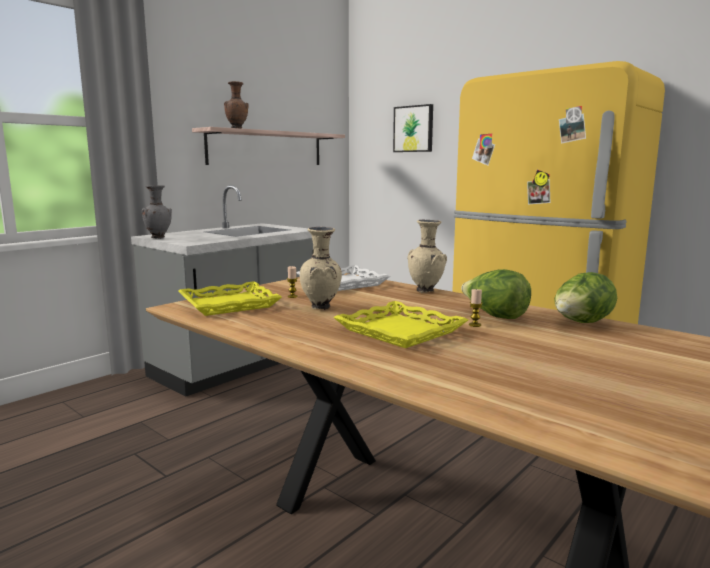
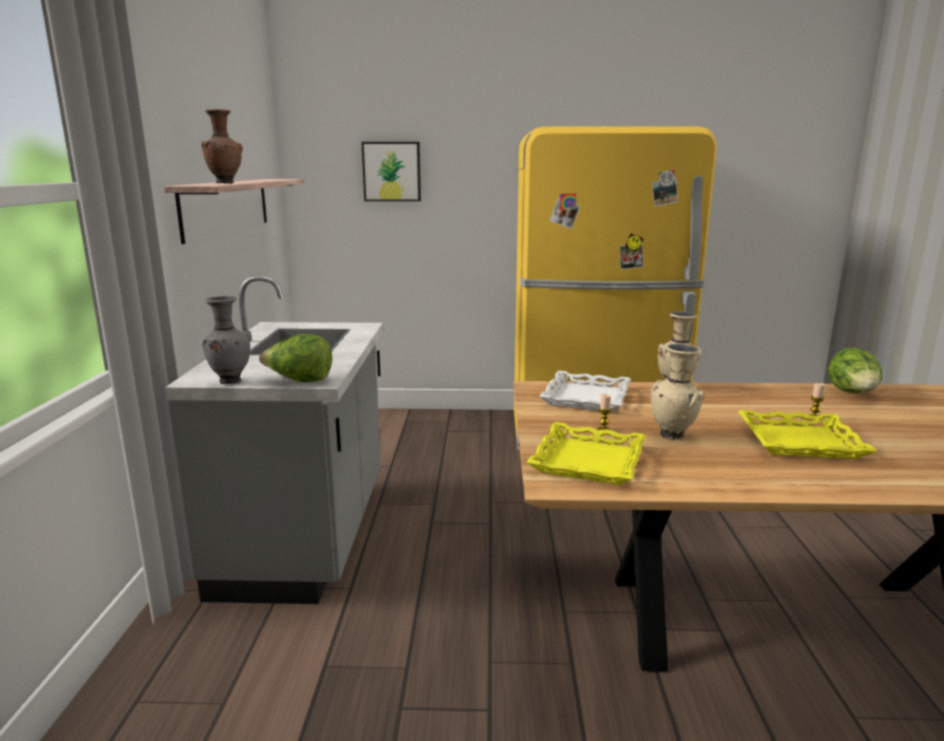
camera: 40 degrees left, 5 degrees up
(495, 316) = (796, 403): lettuce -> lettuce (300, 381)

